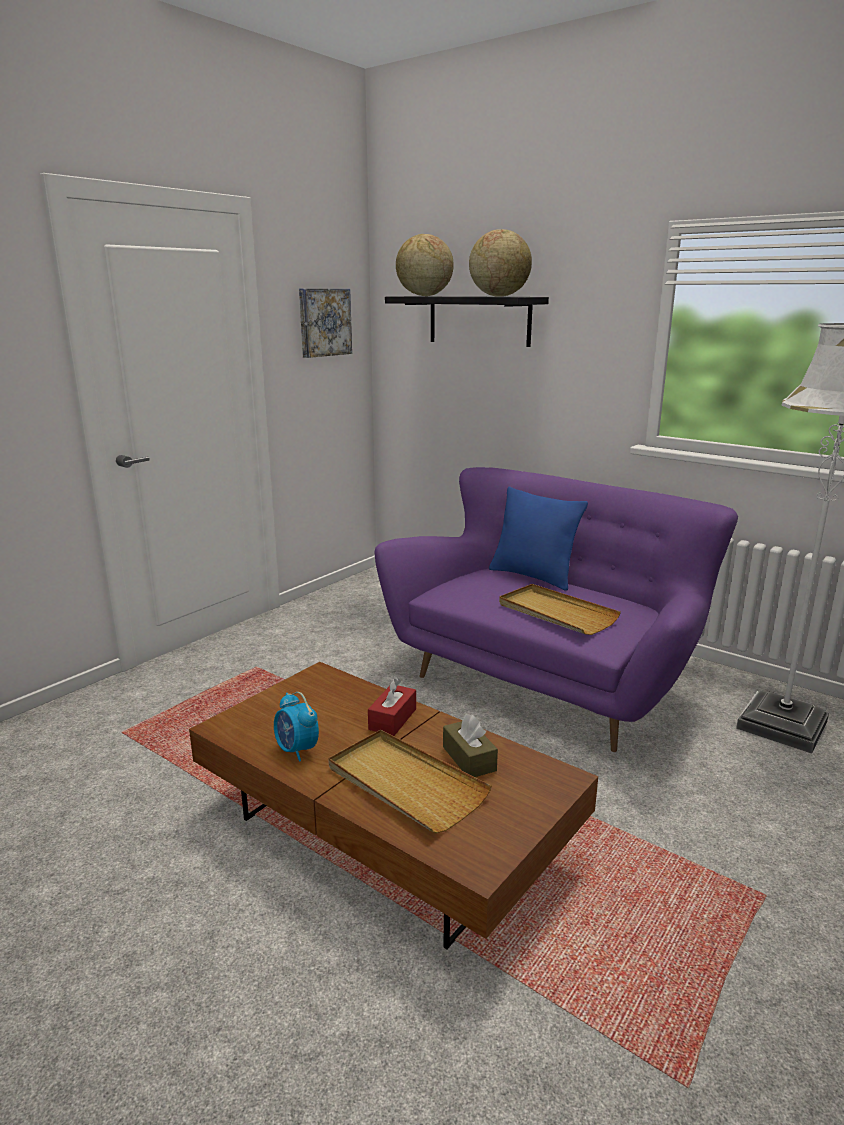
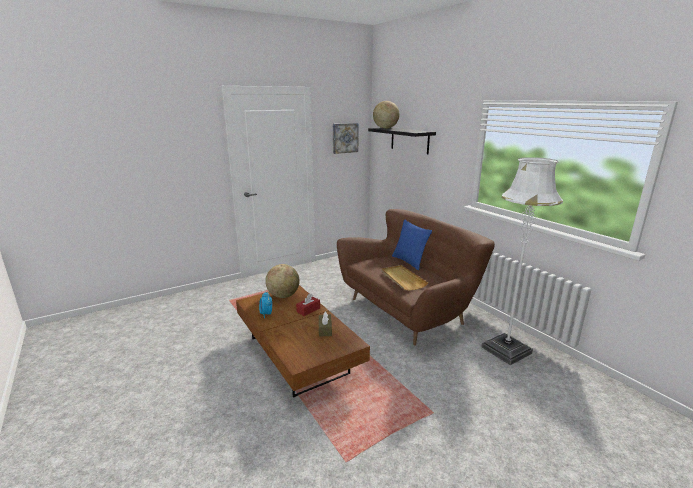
camera: 20 degrees right, 0 degrees up
(405, 784) = (294, 333): beige tray -> none
(498, 296) = (411, 131): globe -> globe (283, 295)
(548, 679) = (408, 310): purple sofa -> brown sofa

